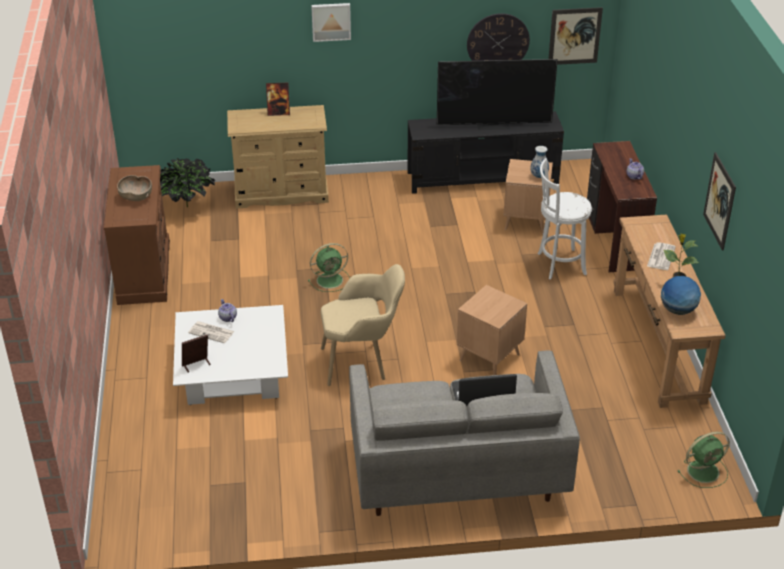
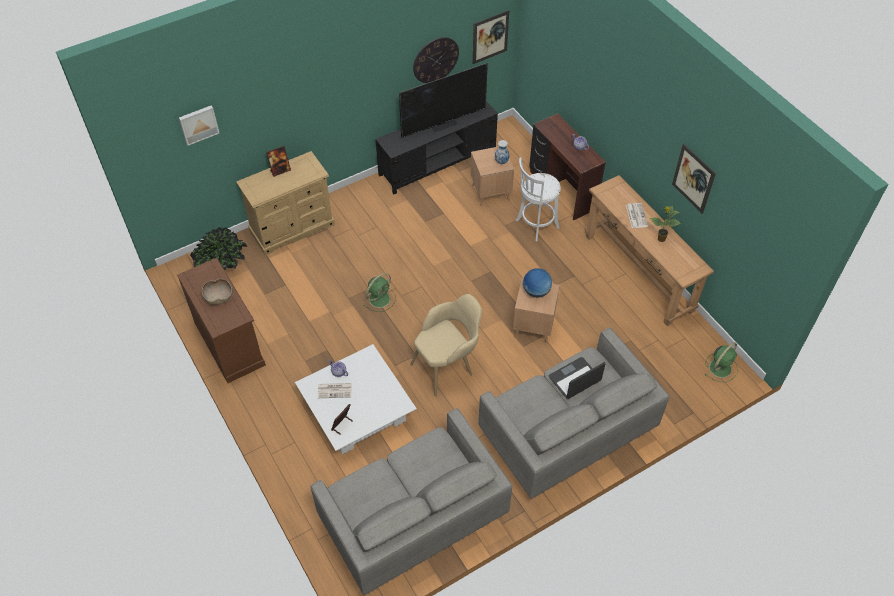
camera: 25 degrees left, 15 degrees up
(220, 490) = (412, 519): none -> grey sofa
(331, 21) = (308, 87): picture -> picture (198, 124)
(678, 310) = (673, 260): globe -> globe (536, 291)

